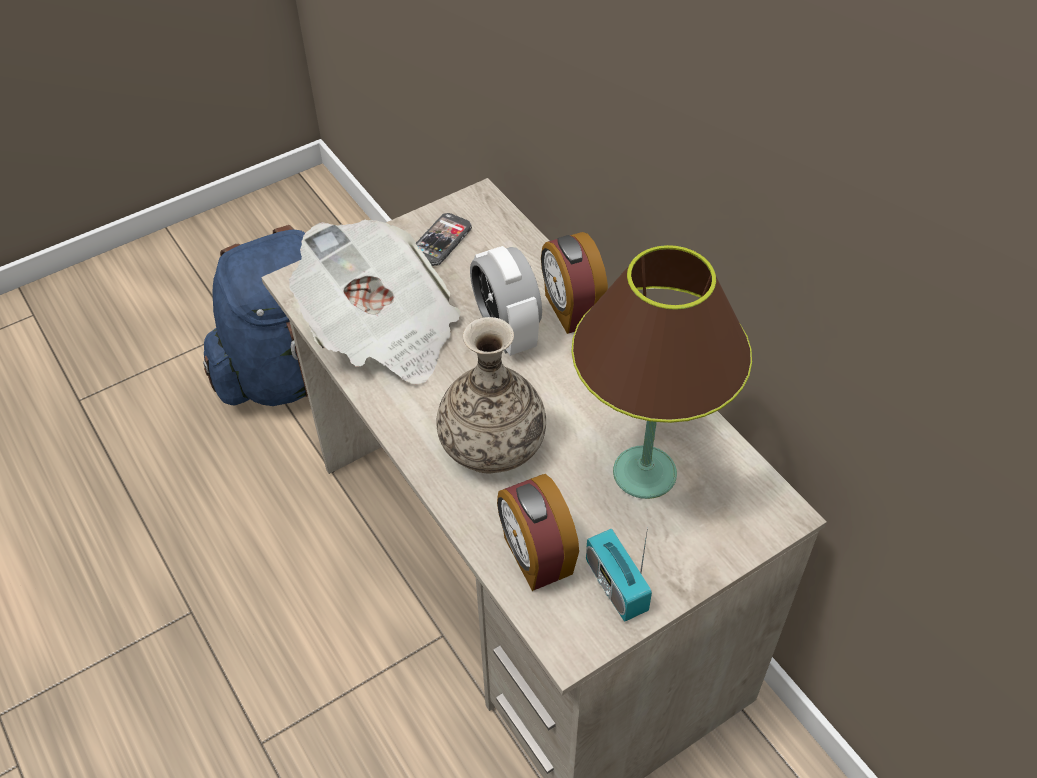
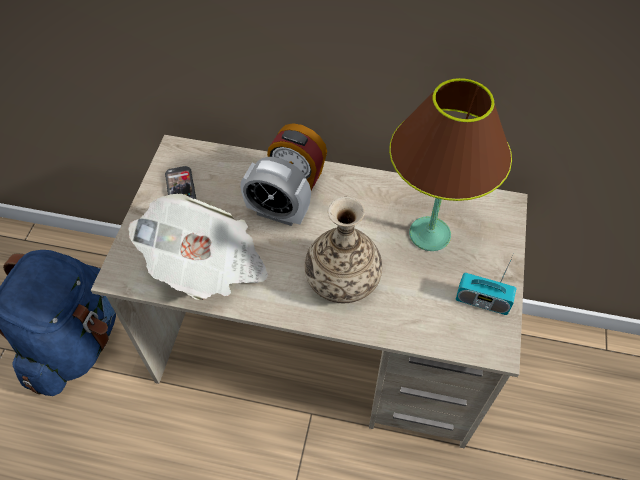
camera: 45 degrees left, 5 degrees up
(536, 556) = (431, 319): alarm clock -> none

